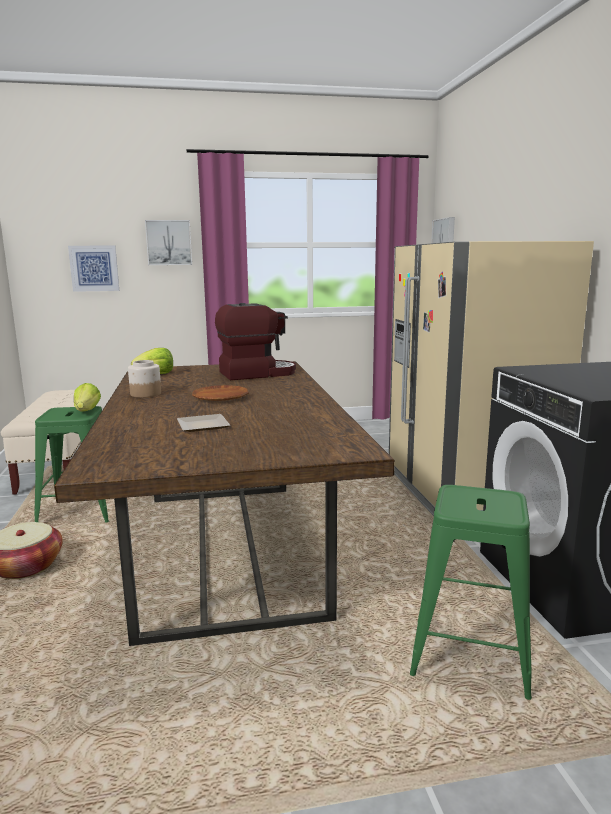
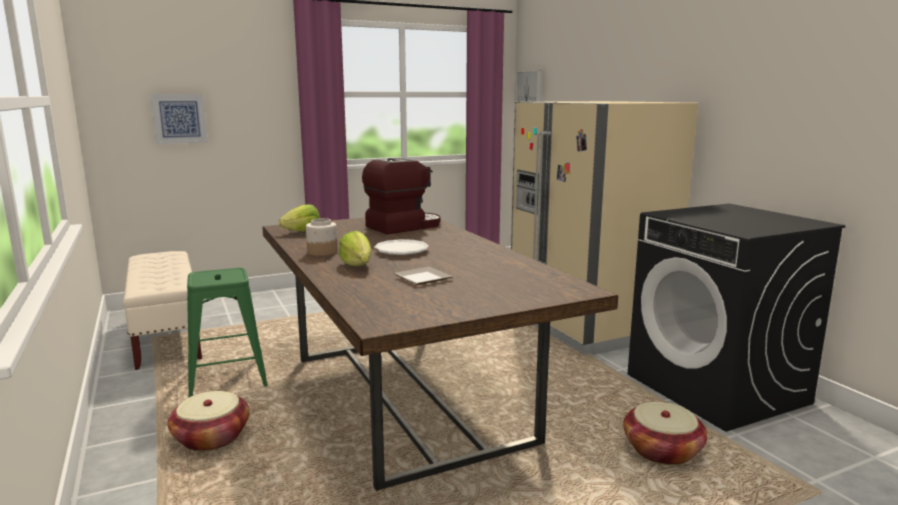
camera: 15 degrees left, 0 degrees up
(87, 411) = (235, 273): lettuce -> lettuce (357, 265)
(169, 242) = (261, 91): picture -> none
(220, 397) = (401, 251): brown plate -> white plate
(469, 651) = (662, 451): green stool -> basket

